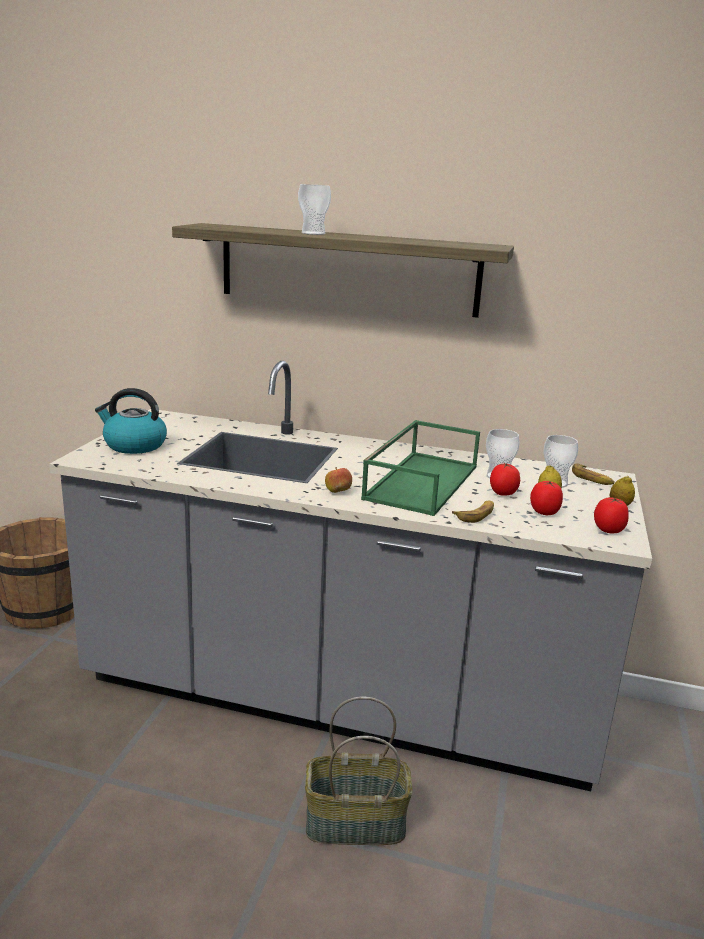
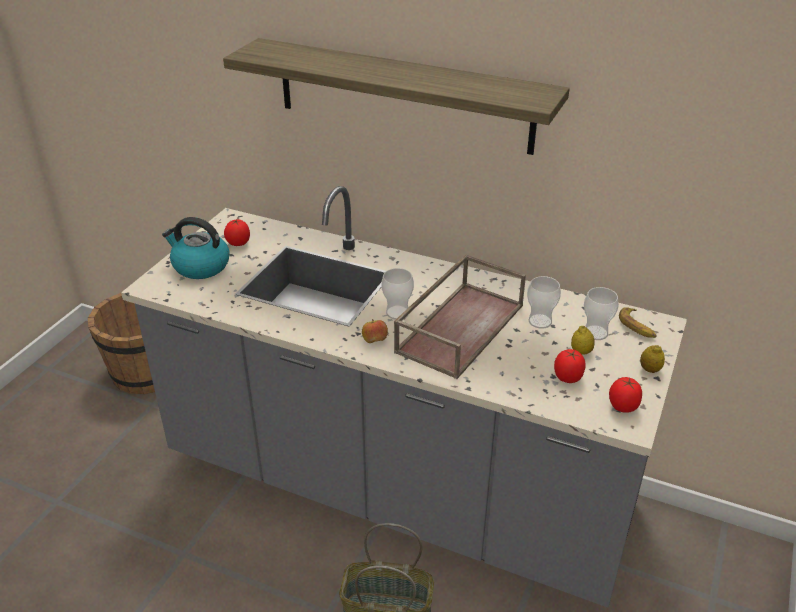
camera: 10 degrees right, 15 degrees up
(313, 233) = (361, 69): cup -> cup (397, 313)
(421, 481) = (460, 327): green tray -> brown tray
(476, 515) = (498, 379): banana -> none
(502, 494) = (535, 348): tomato -> tomato (238, 244)

